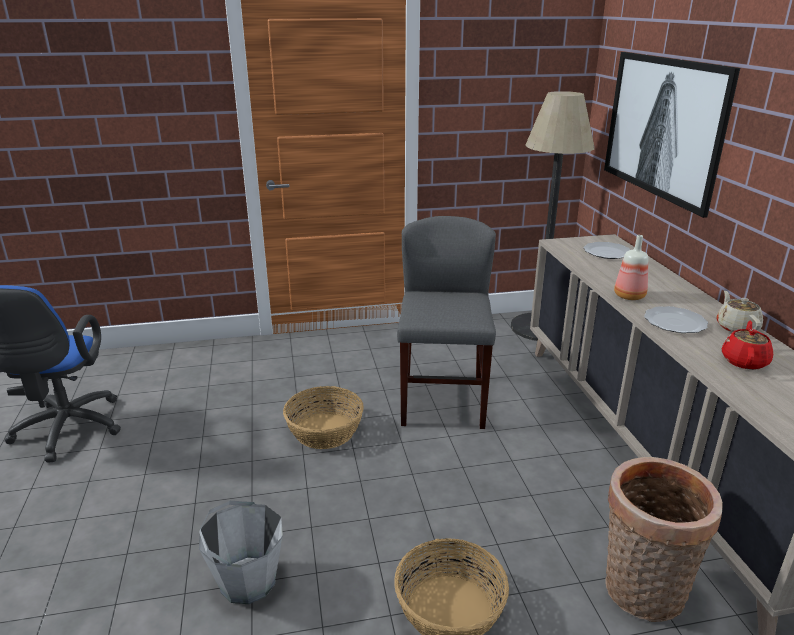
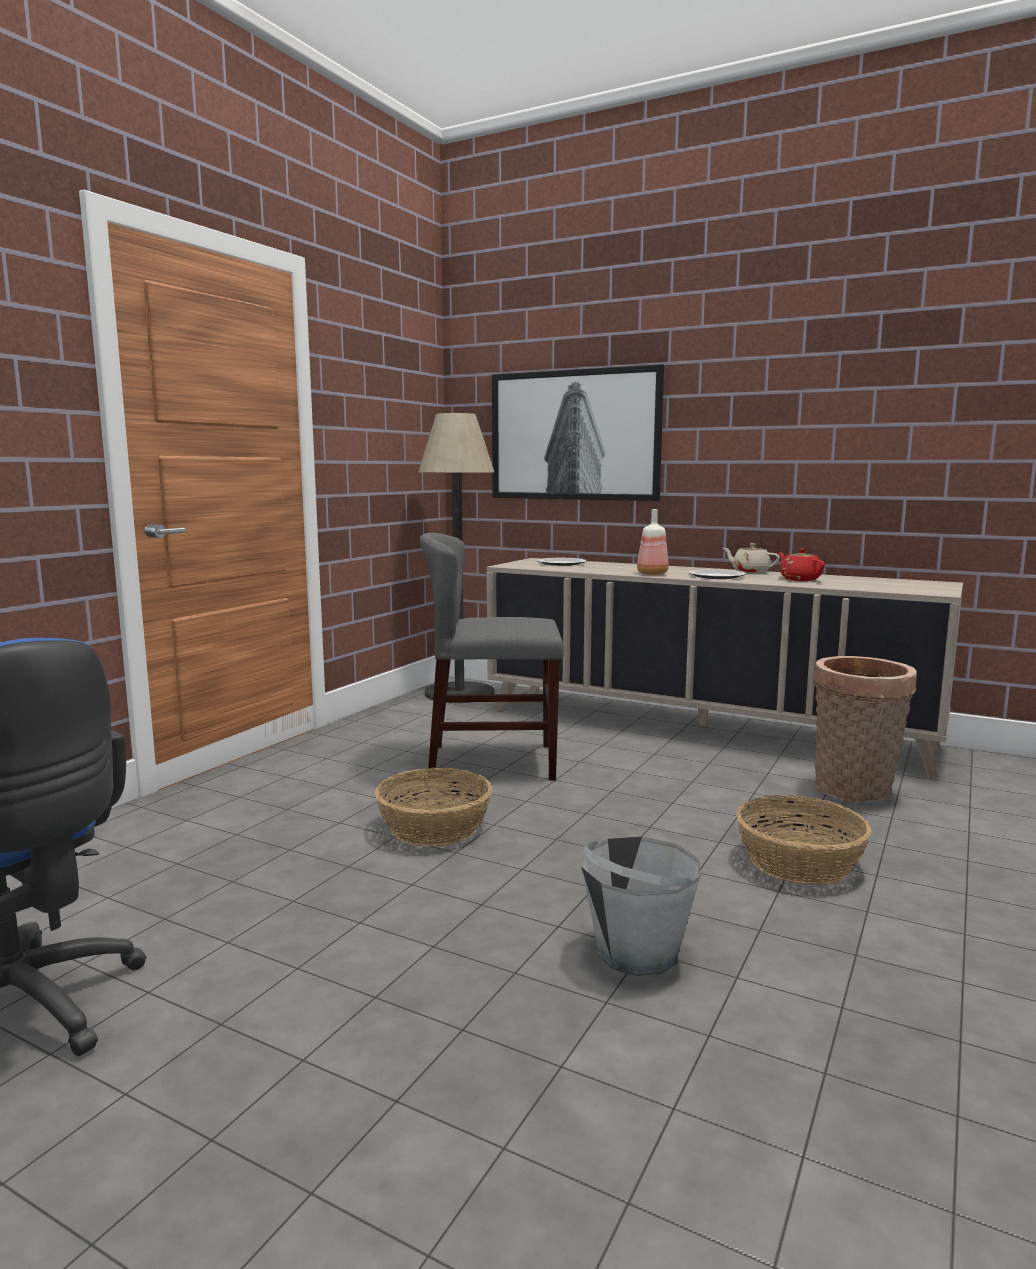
camera: 50 degrees left, 15 degrees down
(442, 400) = (492, 762): grey chair -> grey chair turned 45 degrees counterclockwise

